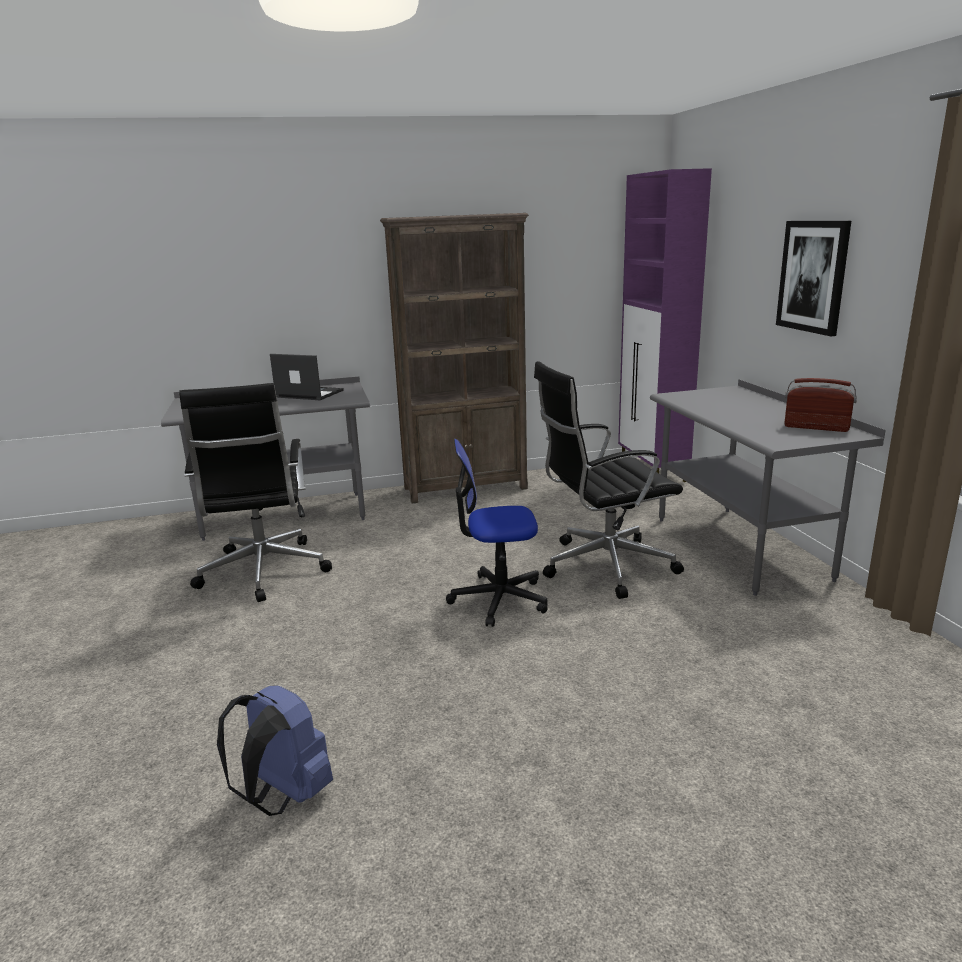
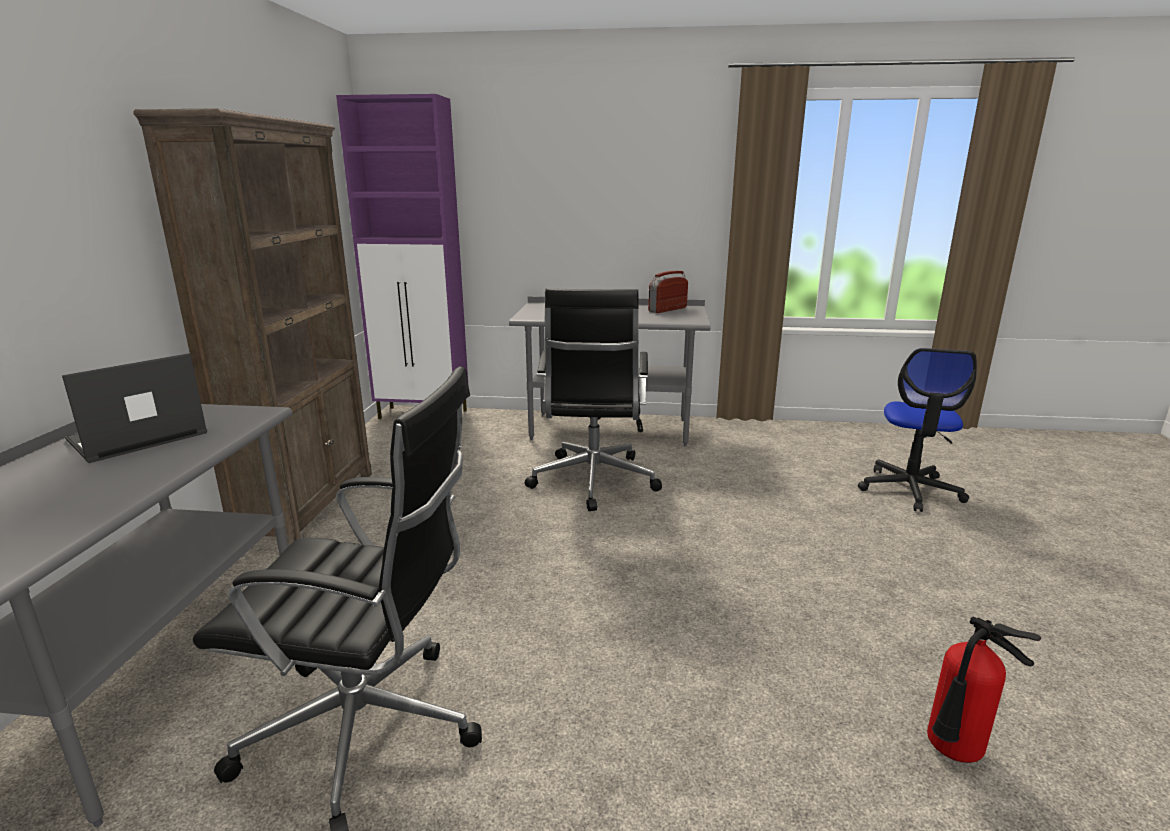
camera: 70 degrees left, 0 degrees up
(284, 795) = (953, 754): blue backpack -> fire extinguisher
(498, 599) = (616, 545): office chair -> office chair (910, 490)
(813, 276) = (607, 197): picture -> none

